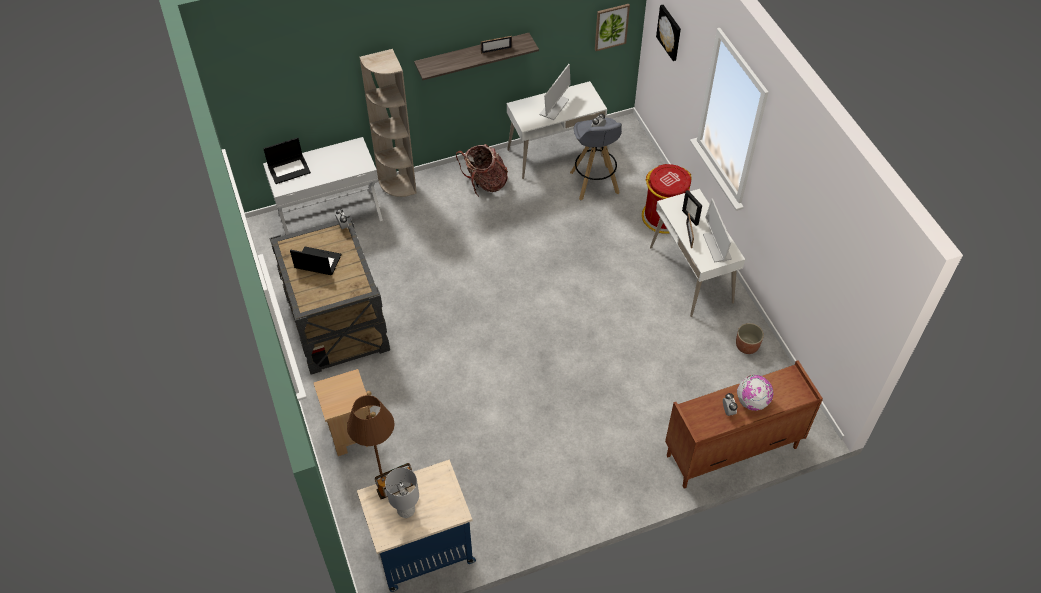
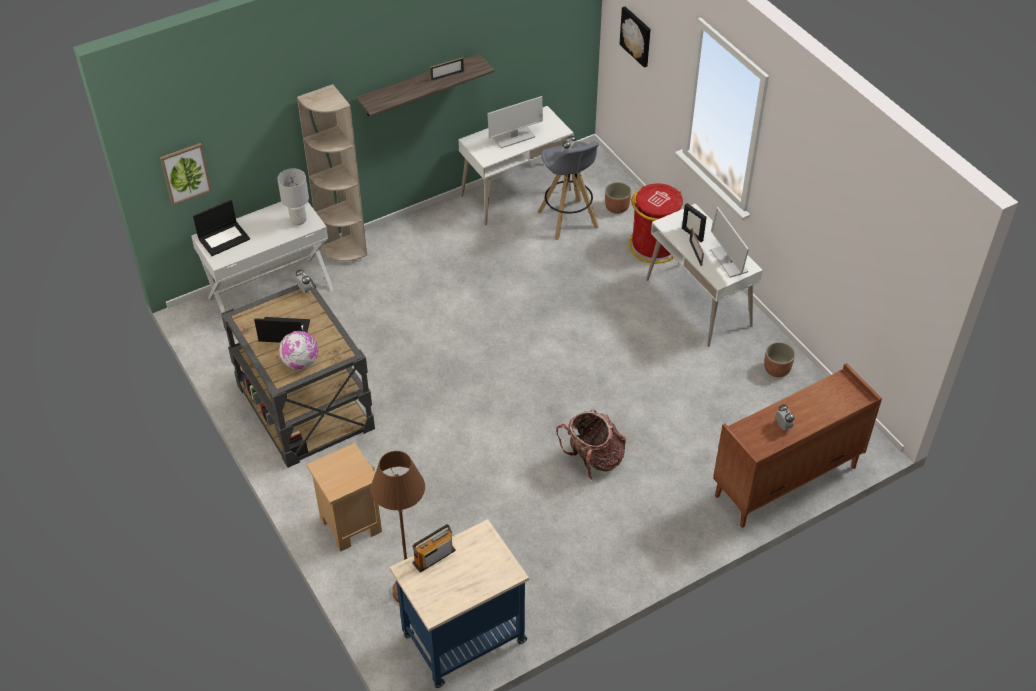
camera: 10 degrees left, 5 degrees down
(406, 511) = (452, 580): grey table lamp -> grey table lamp (298, 221)
(485, 183) = (444, 235): backpack -> backpack (593, 459)
(554, 107) = (513, 137): monitor -> monitor turned 45 degrees clockwise
(611, 26) = (566, 40): picture -> picture (185, 173)
(639, 177) = (616, 207): none -> planter
(752, 402) = (806, 413): globe -> globe (301, 362)

